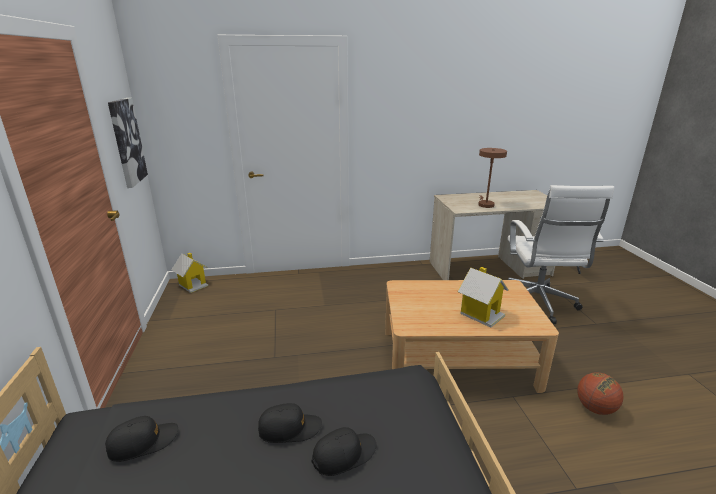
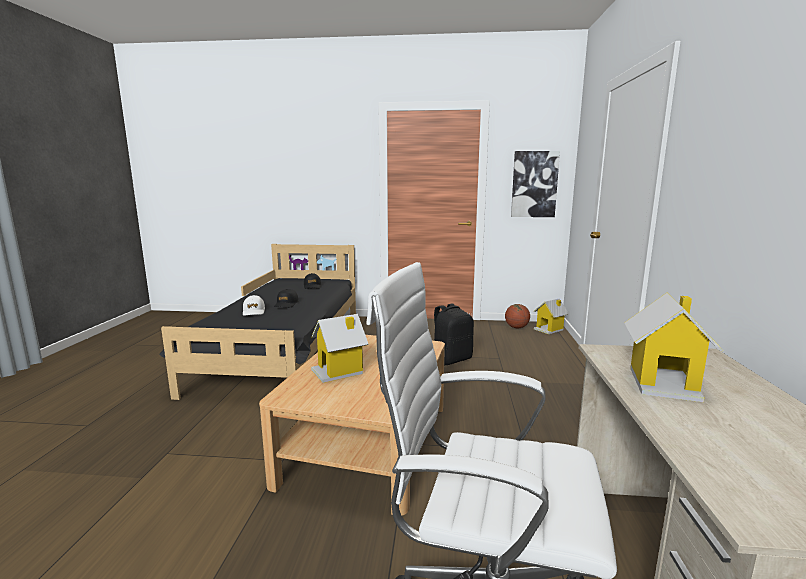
camera: 105 degrees right, 10 degrees down
(284, 336) = (451, 359): none -> black backpack
(344, 454) = (254, 311): black cap -> white cap
(485, 204) = (664, 382): brown table lamp -> toy house
(595, 408) = (205, 521): basketball -> basketball (516, 327)

